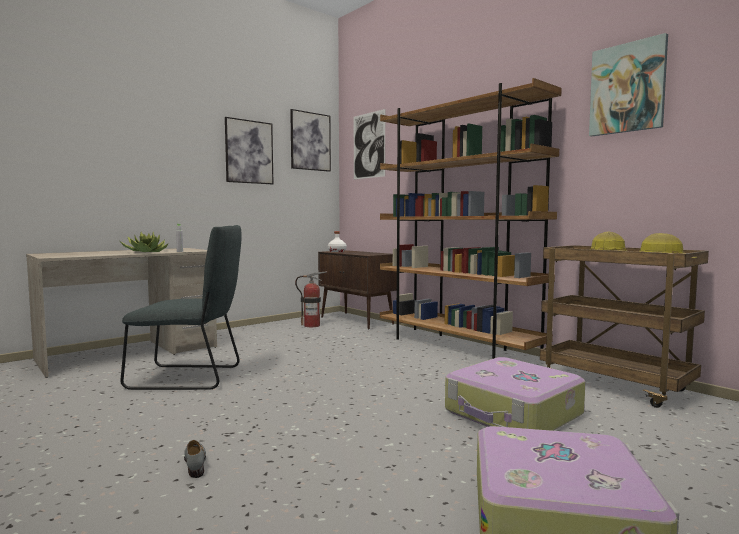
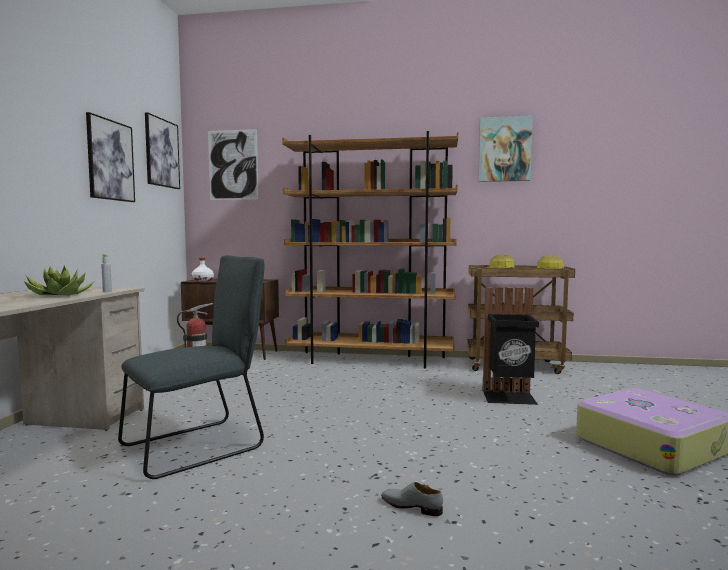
camera: 40 degrees left, 0 degrees up
(513, 414) = (509, 397): suitcase -> black trash can

